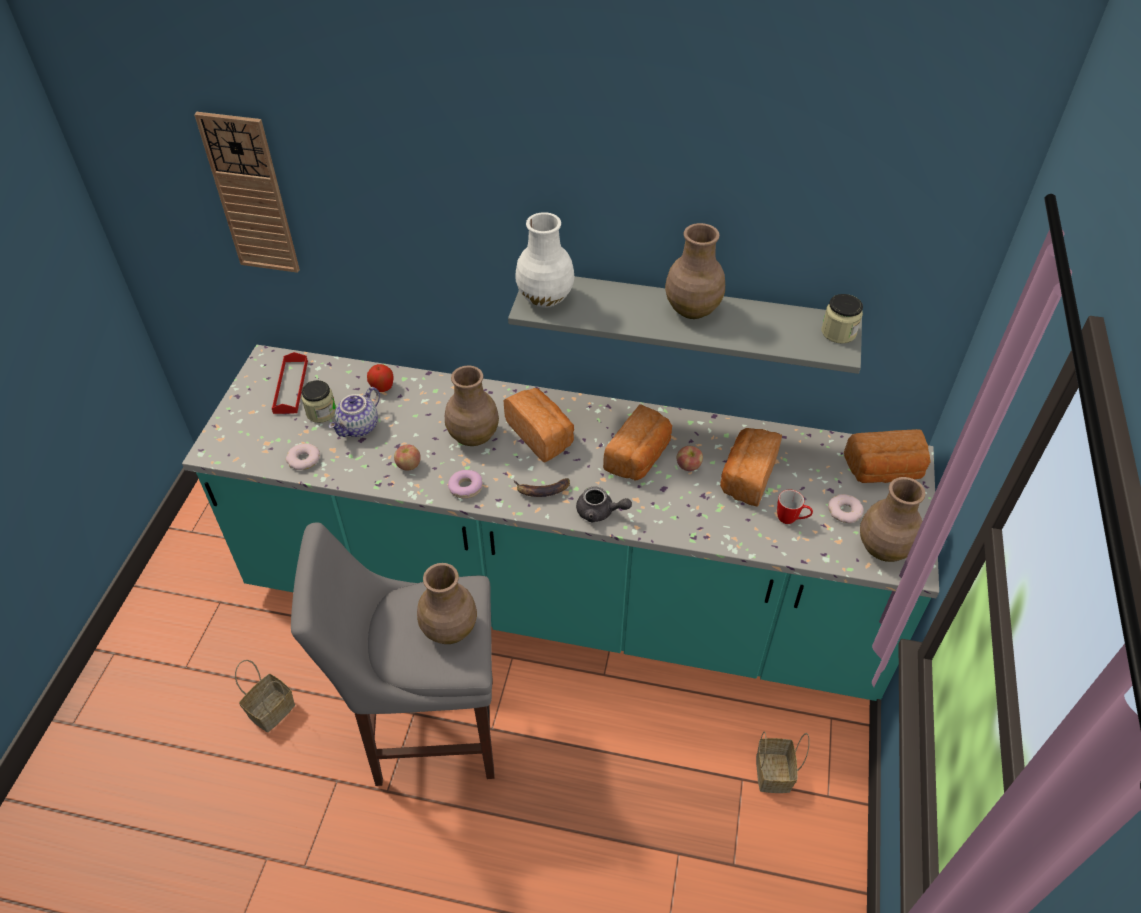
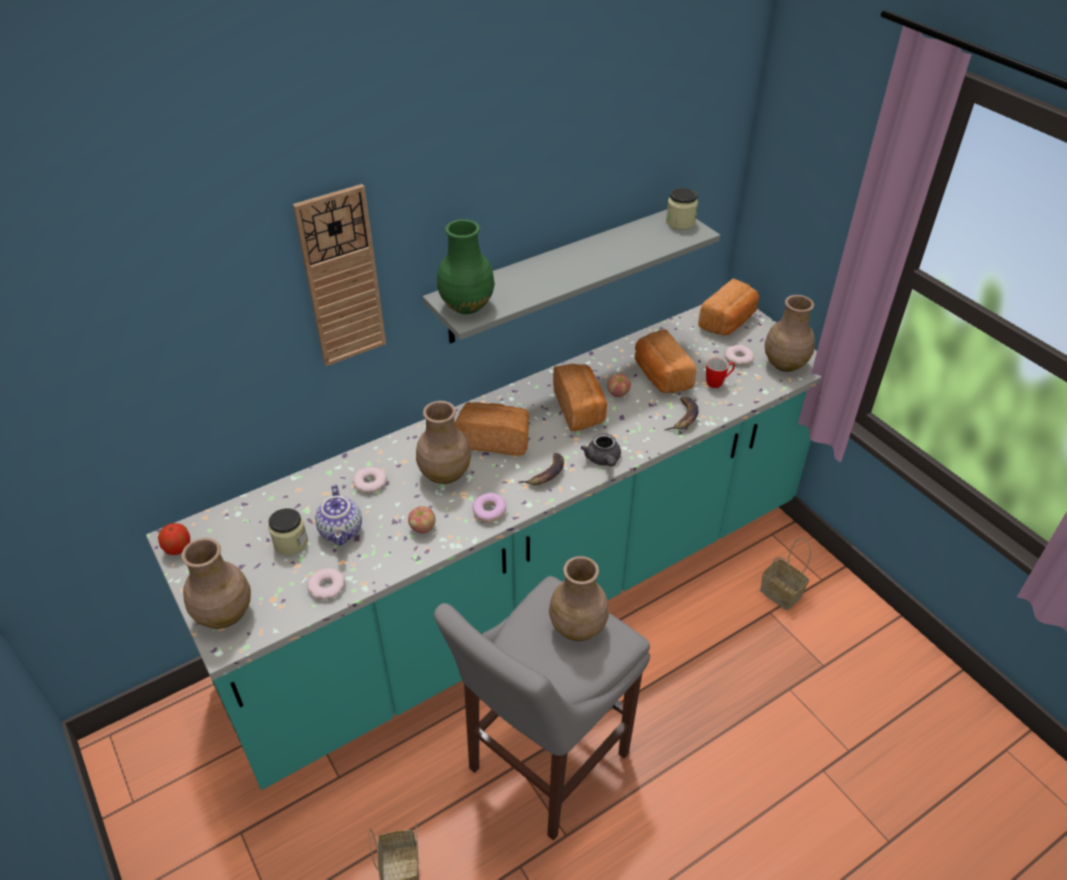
camera: 45 degrees left, 5 degrees down
(251, 195) = (123, 354): wall clock -> wall clock (342, 278)
(291, 386) = (232, 543): red tray -> none
(382, 387) = (319, 490): apple -> apple (178, 549)
(418, 405) = (370, 482): none -> donut
(546, 298) = (468, 305): white vase -> green vase
(600, 512) = (603, 460): grey teapot -> grey teapot turned 105 degrees clockwise
(691, 309) = (575, 257): brown vase -> brown vase (223, 614)
(715, 527) = (683, 417): none -> banana

